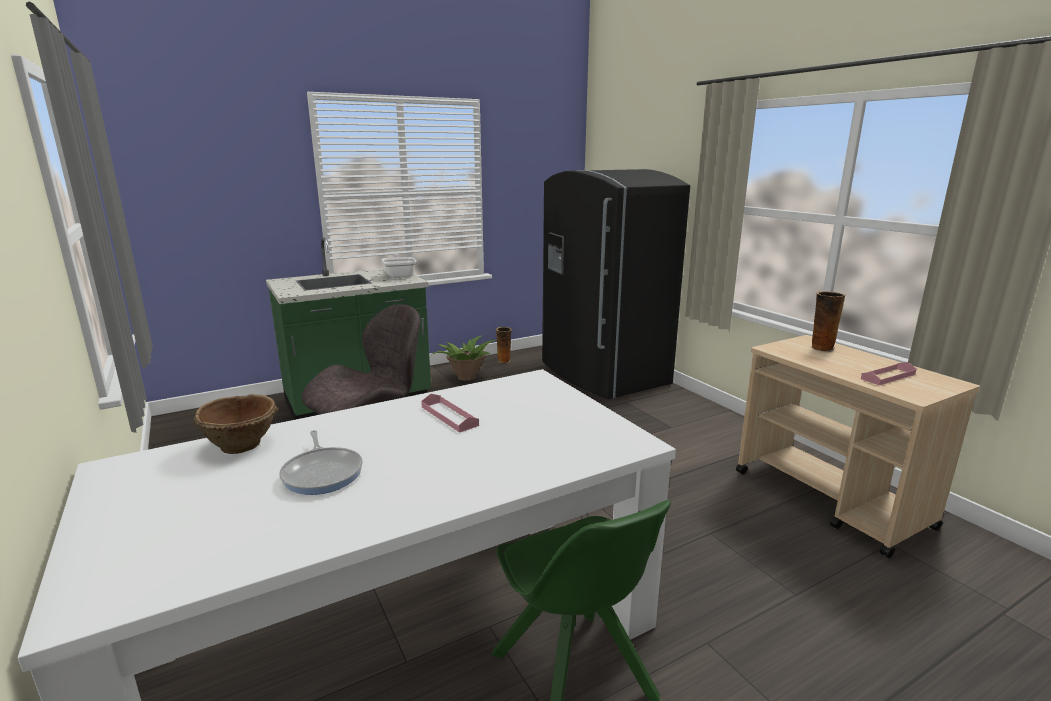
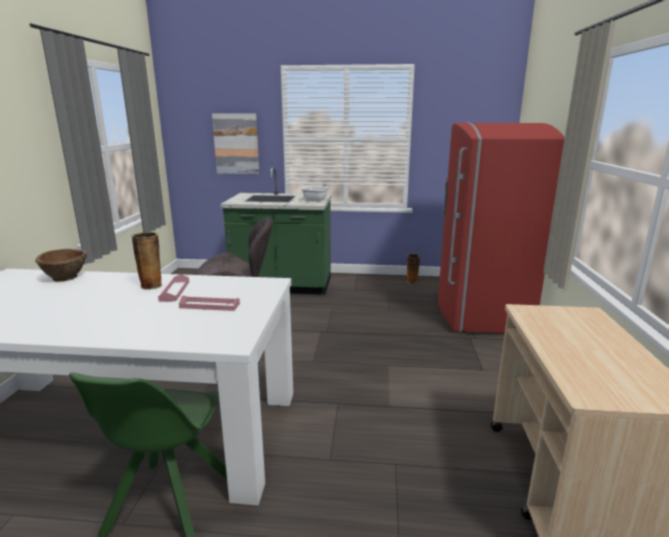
camera: 35 degrees right, 0 degrees up
(244, 207) = (236, 144): none -> picture
(323, 473) = (61, 301): frying pan -> none
(465, 377) = (368, 287): potted plant -> none
(602, 374) = (478, 311): black fridge -> red fridge
(821, 348) = (585, 322): vase -> vase (152, 286)
(888, 376) = (601, 369): pink tray -> pink tray (209, 306)

